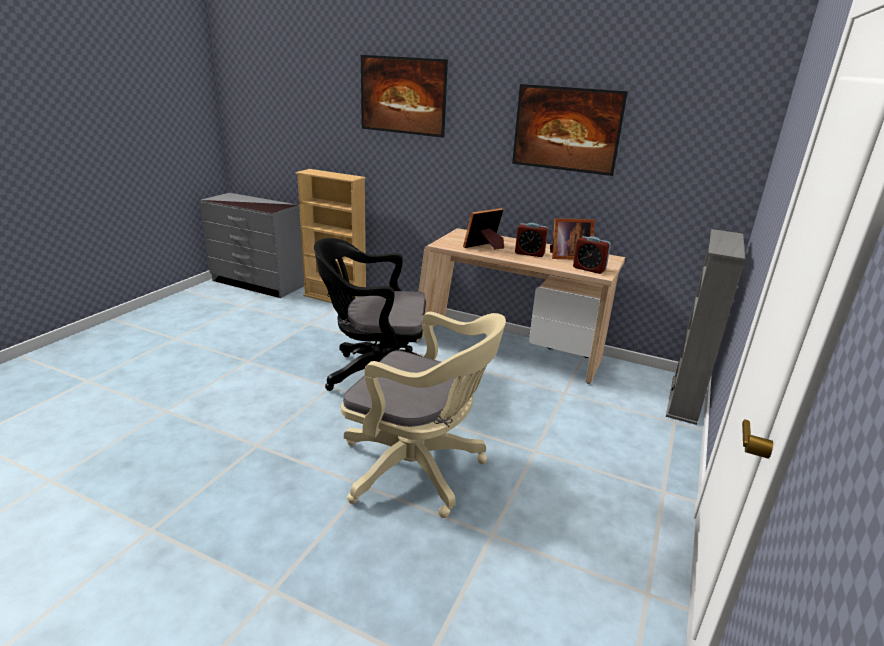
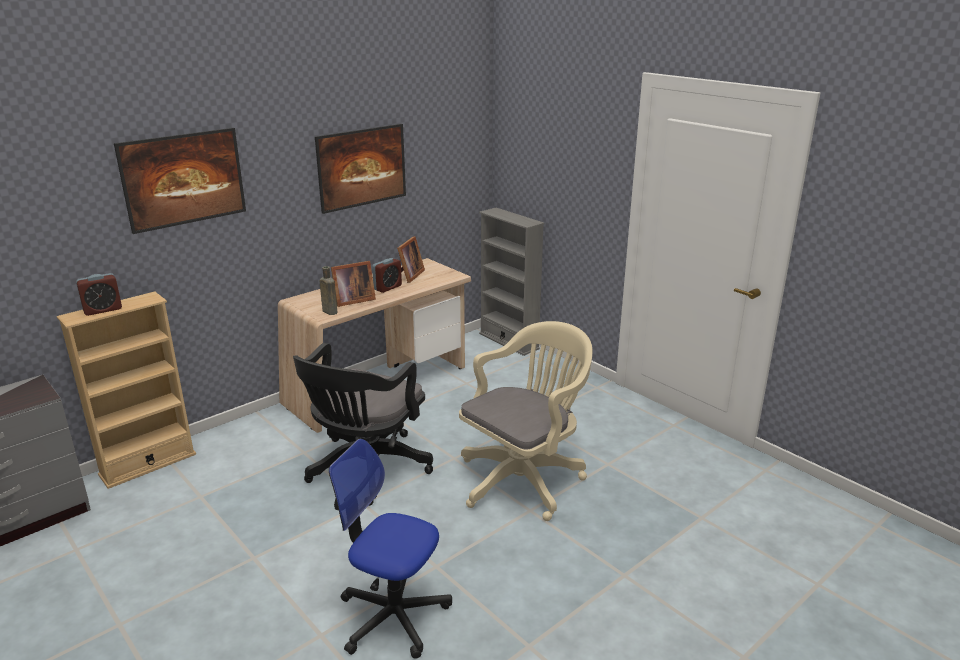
camera: 65 degrees left, 0 degrees up
(189, 438) = (393, 615): none -> office chair
(453, 244) = (329, 311): none -> brown bottle
(485, 247) = (352, 300): picture frame -> picture frame turned 105 degrees counterclockwise
(589, 269) = (442, 277): alarm clock -> alarm clock (103, 310)

